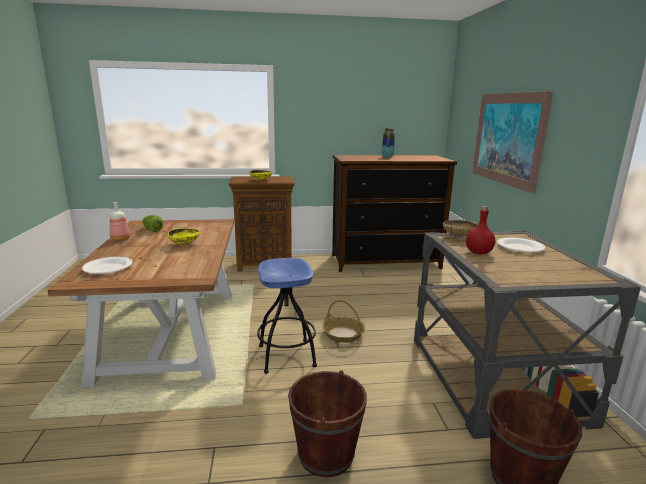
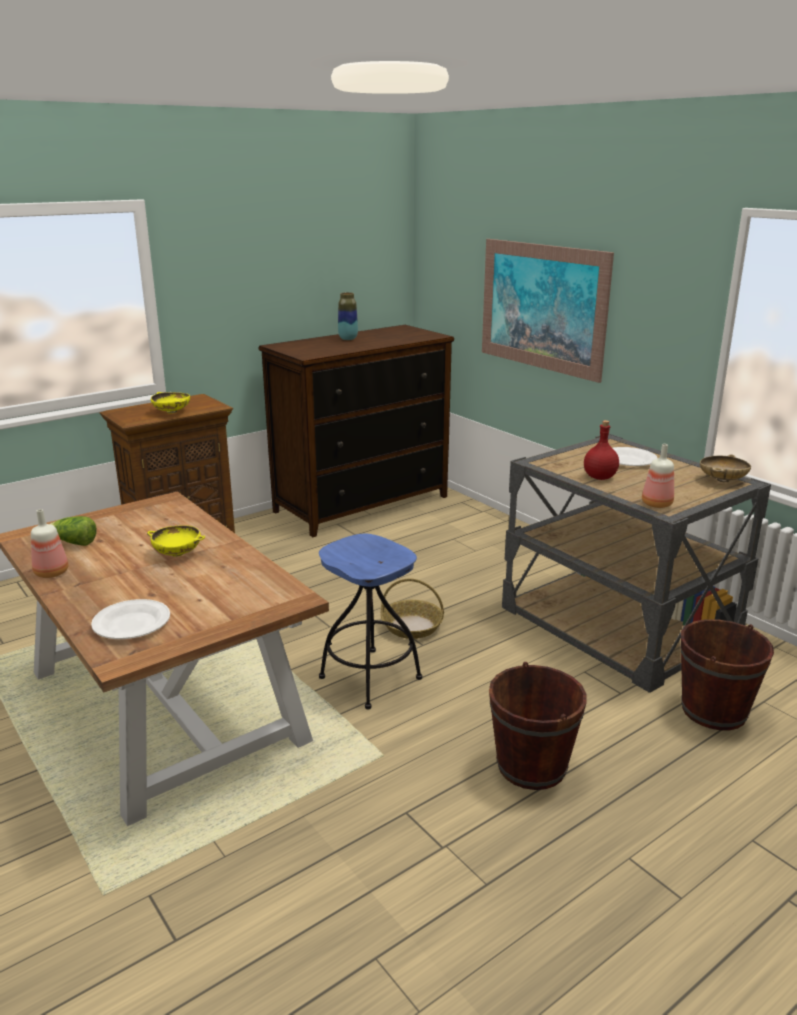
camera: 30 degrees left, 5 degrees up
(458, 236) = (553, 459): beige bowl -> beige bowl (722, 480)
(500, 277) = (655, 504): none -> bottle

